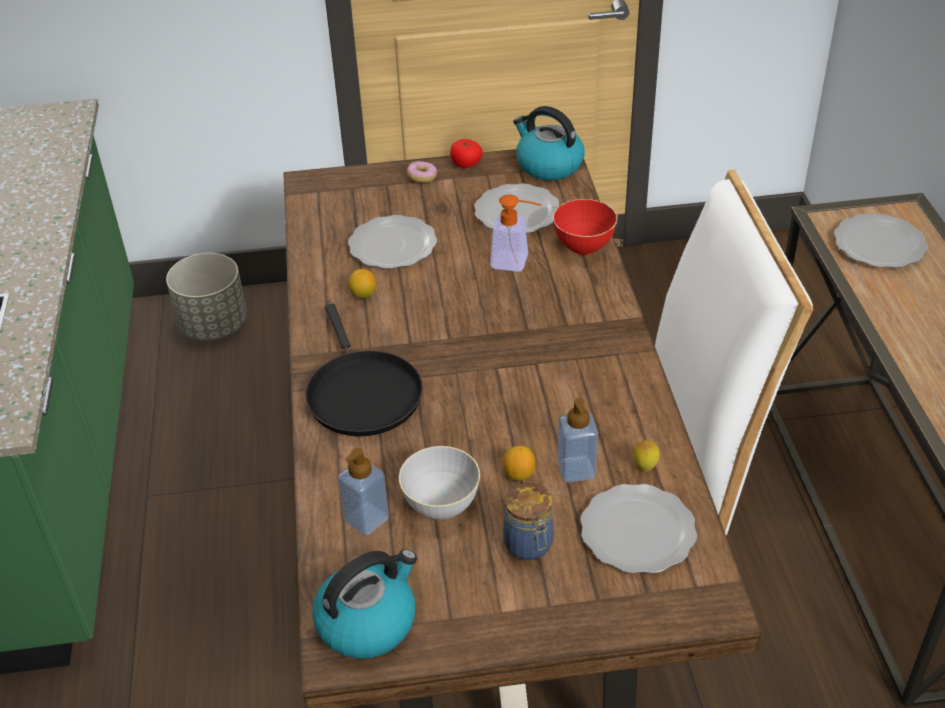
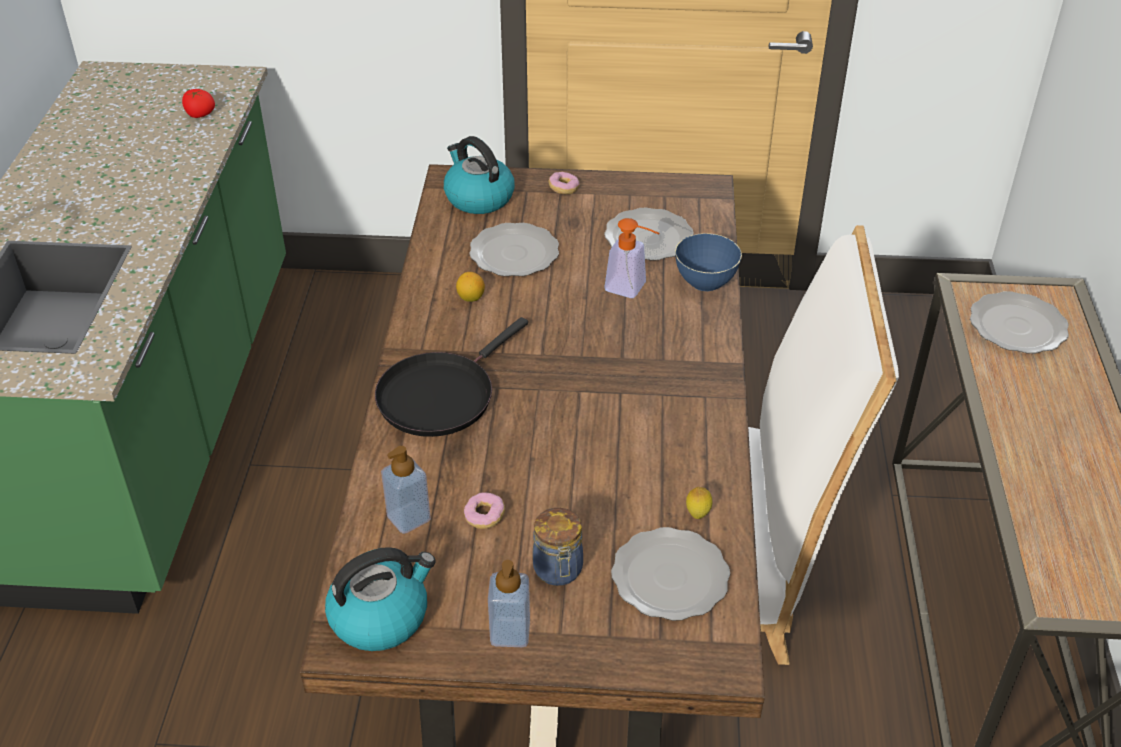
camera: 10 degrees right, 0 degrees up
(214, 325) = (356, 307): grey planter -> none
(362, 393) = (440, 395): black frying pan -> black frying pan turned 45 degrees clockwise
(441, 505) = (484, 517): grey bowl -> donut
(466, 164) = (611, 181): tomato -> tomato (200, 115)
(519, 474) = (569, 500): lemon -> none
(548, 165) = (695, 194): kettle -> kettle (478, 198)
(576, 470) = (627, 505): soap dispenser -> soap dispenser (510, 633)
(583, 246) = (705, 282): red bowl -> blue bowl

